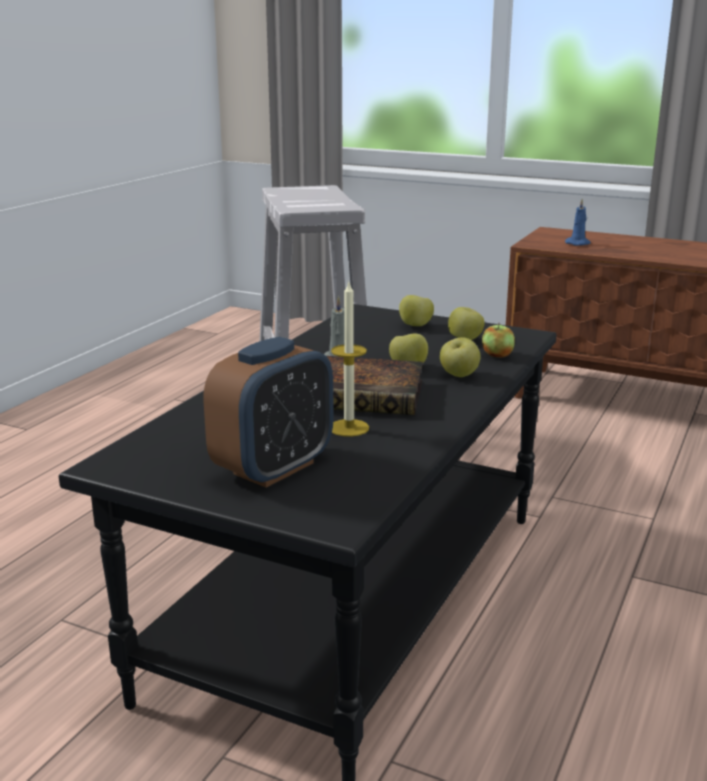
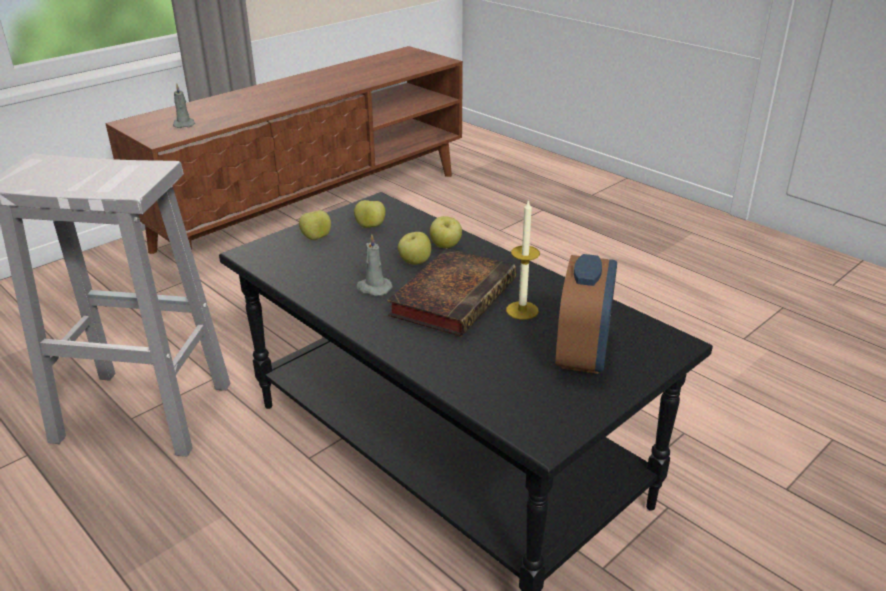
camera: 70 degrees left, 10 degrees up
(274, 468) = (582, 355): alarm clock -> alarm clock turned 45 degrees clockwise
(497, 355) = (414, 223): apple -> none
(578, 243) = (184, 124): blue candle -> grey candle

